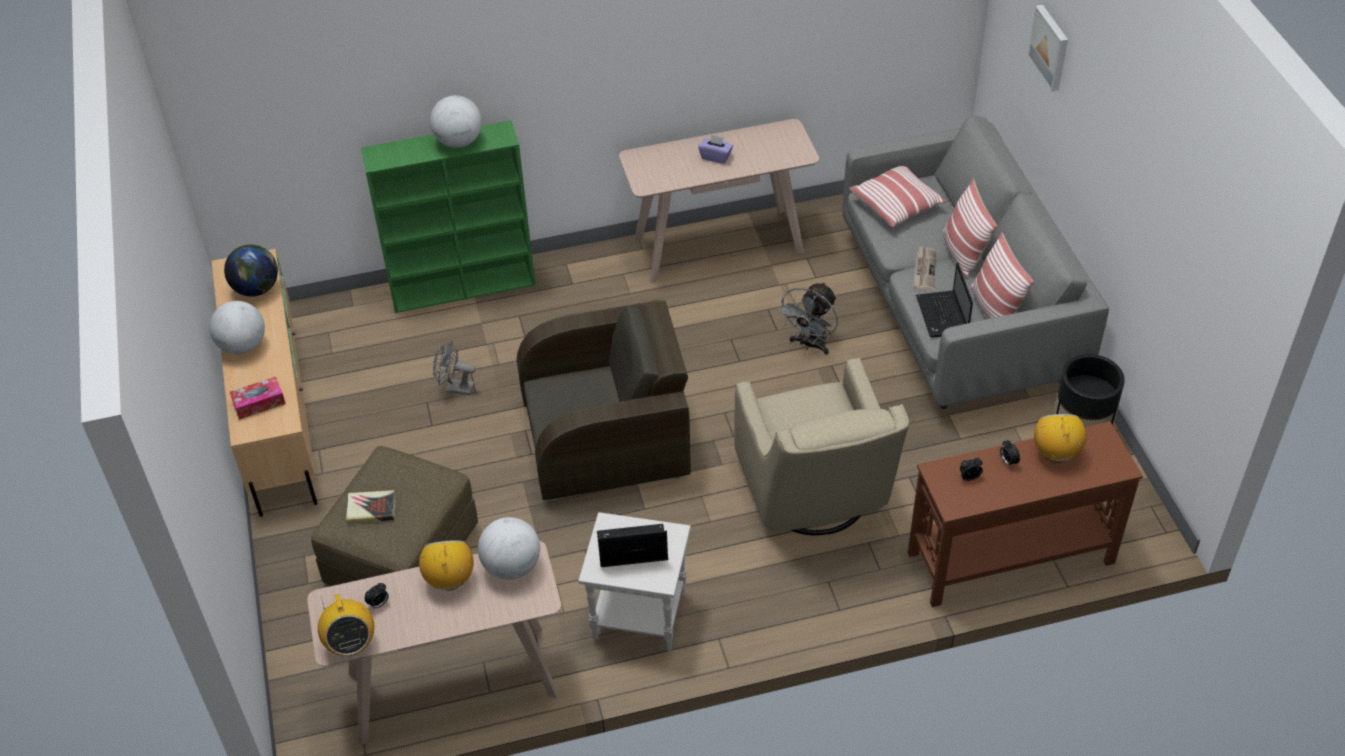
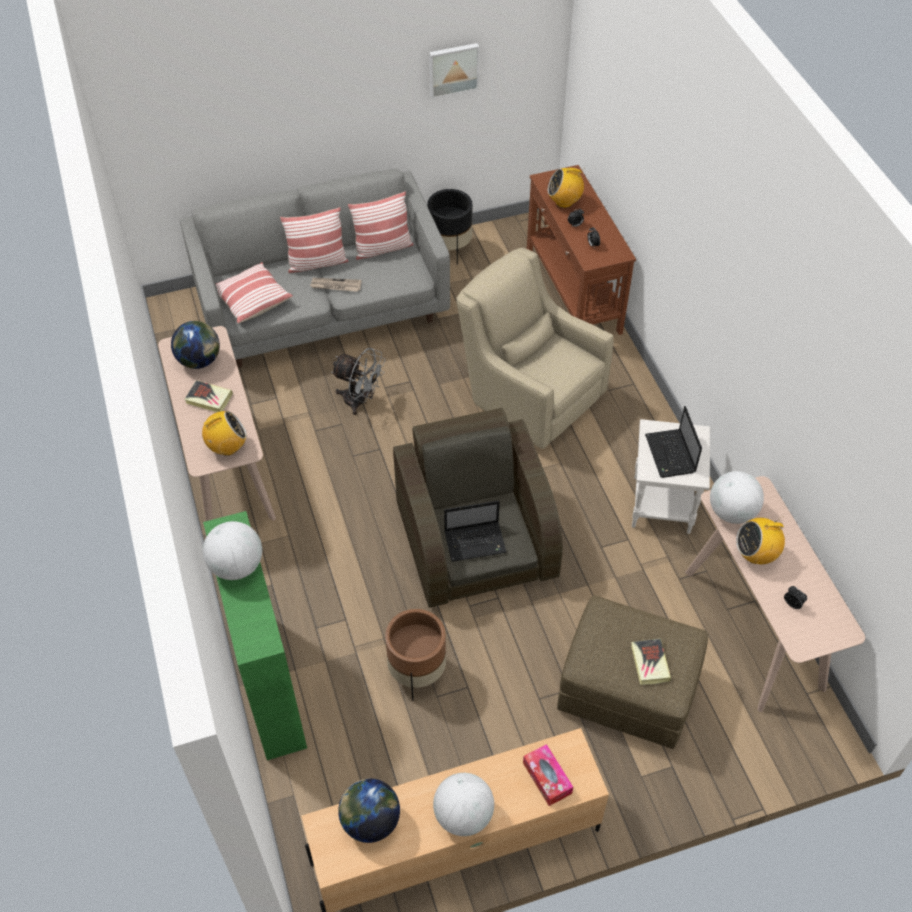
camera: 95 degrees left, 5 degrees up
(350, 644) = (838, 618): radio -> radio (227, 447)
(455, 388) = (417, 673): grey fan -> brown planter
(716, 156) = (209, 399): purple tissue box -> book
(768, 147) = (199, 360): none -> globe
(815, 497) = (528, 397): beige armchair -> beige armchair turned 120 degrees counterclockwise
(943, 316) = (390, 277): laptop -> laptop (476, 542)
(1050, 47) = (226, 95): picture -> picture (453, 69)

